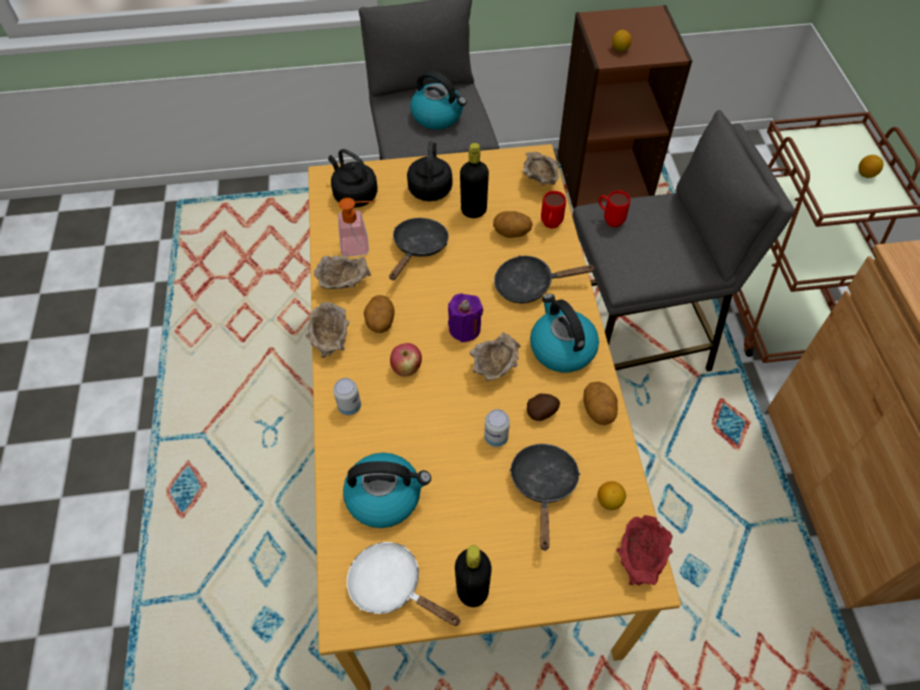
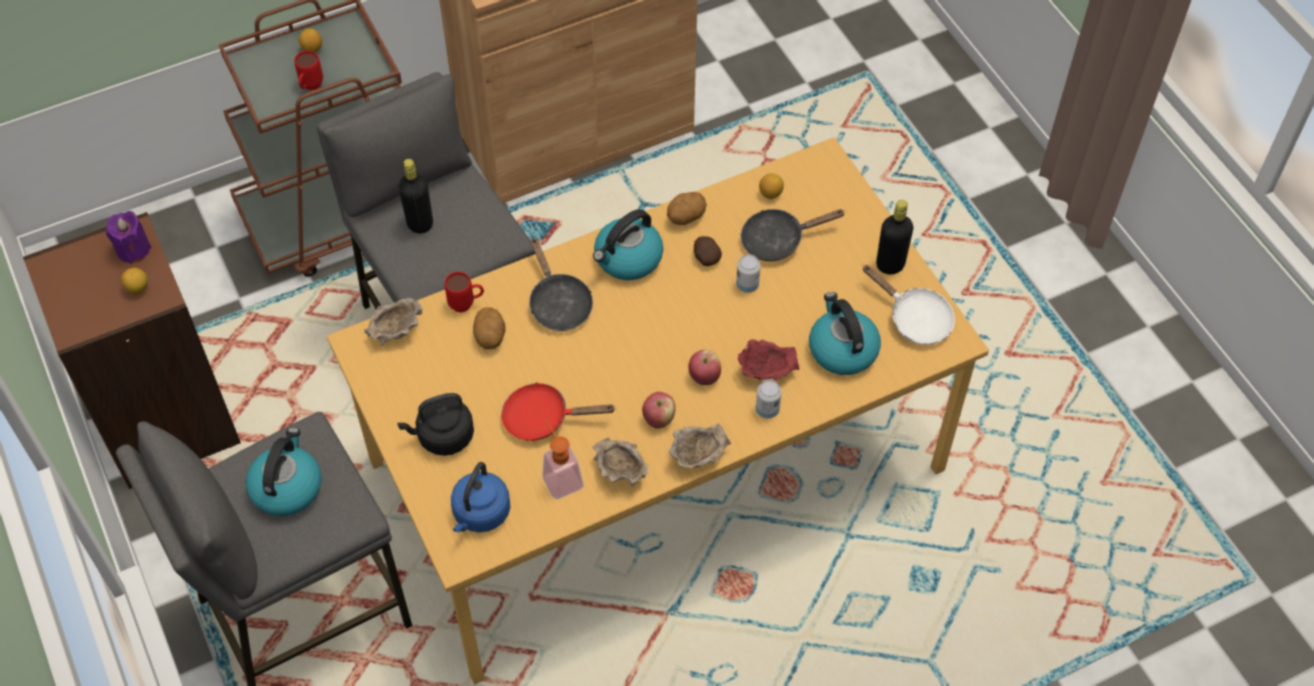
camera: 110 degrees left, 0 degrees up
(354, 194) = (480, 514): black kettle -> blue kettle
(380, 323) = (658, 419): potato -> apple
(392, 586) = (914, 318): white frying pan -> white frying pan turned 60 degrees counterclockwise
(418, 248) = (543, 418): black frying pan -> red frying pan
(464, 328) = (636, 343): purple candle -> purple candle (133, 249)
(473, 210) = (466, 382): black bottle -> black bottle (420, 223)
(495, 367) = (672, 305): beige bowl -> none
(609, 219) = (423, 266): red mug -> red mug (310, 88)
(639, 558) = (810, 166): red bowl -> red bowl (767, 372)

